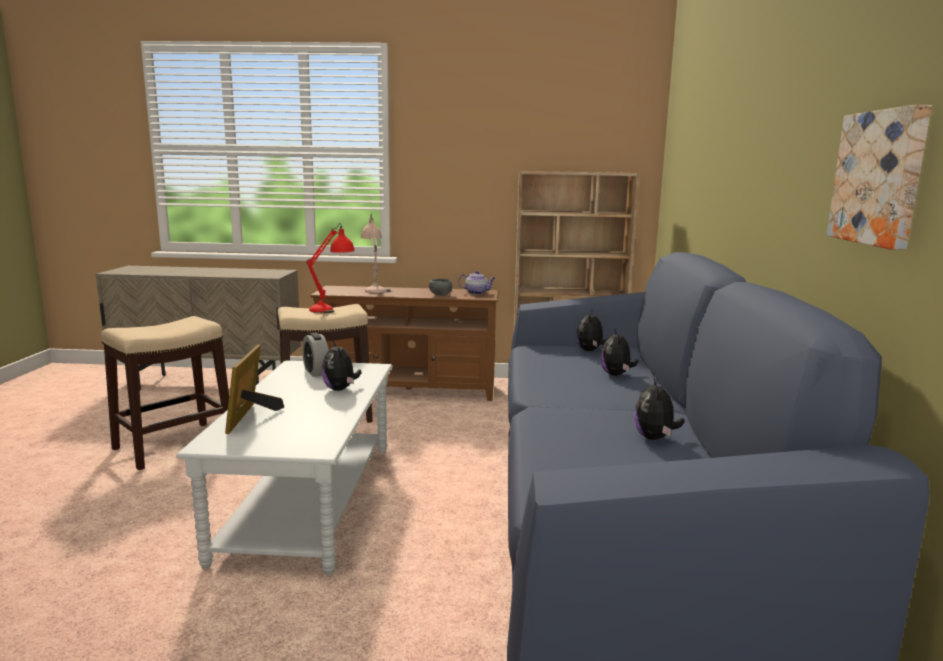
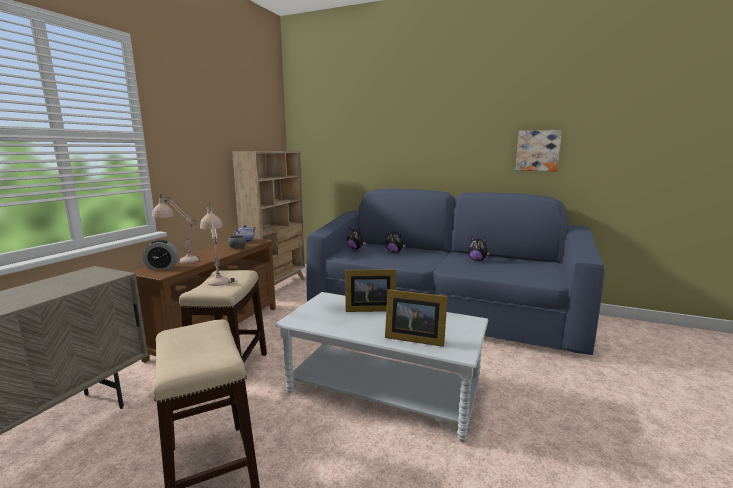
camera: 70 degrees left, 0 degrees up
(316, 372) = (321, 313): alarm clock -> alarm clock (162, 267)
(332, 308) = (218, 278): red table lamp -> beige table lamp
(340, 389) = (368, 308): plush toy -> picture frame

